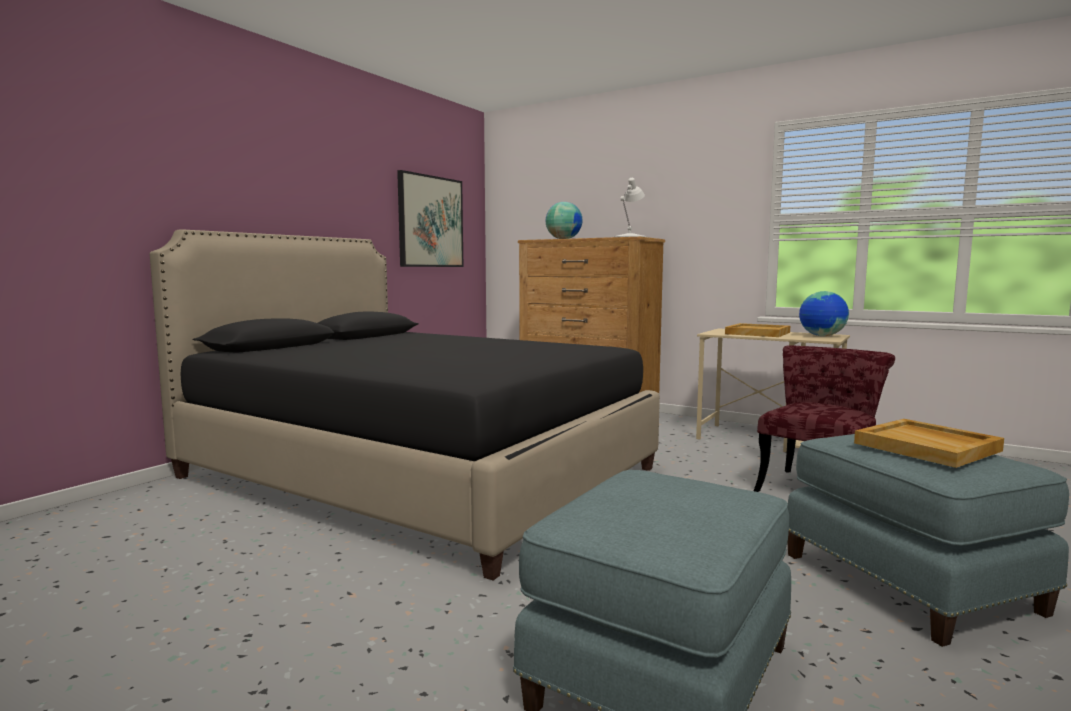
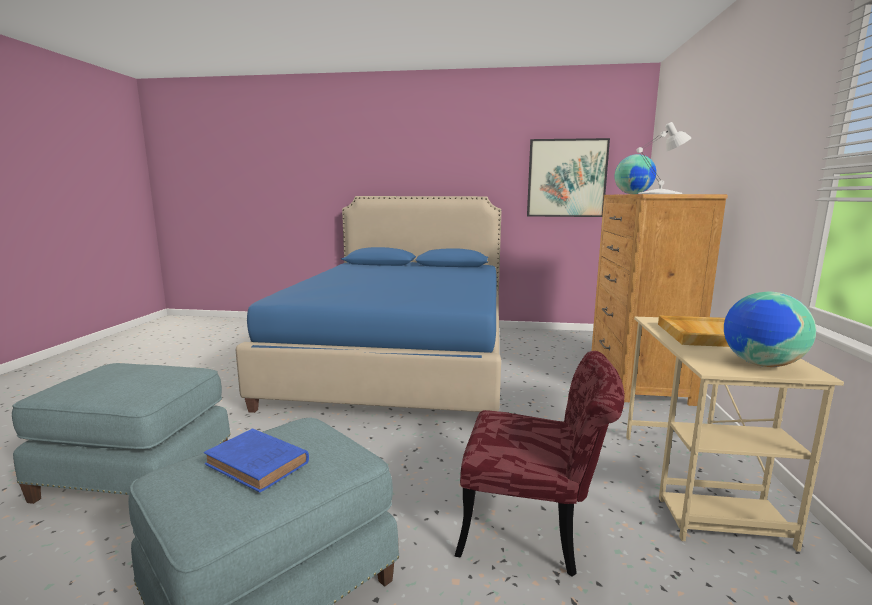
camera: 65 degrees right, 5 degrees up
(418, 473) = (401, 360): black bed -> blue bed
(928, 447) = (259, 464): beige tray -> blue book

